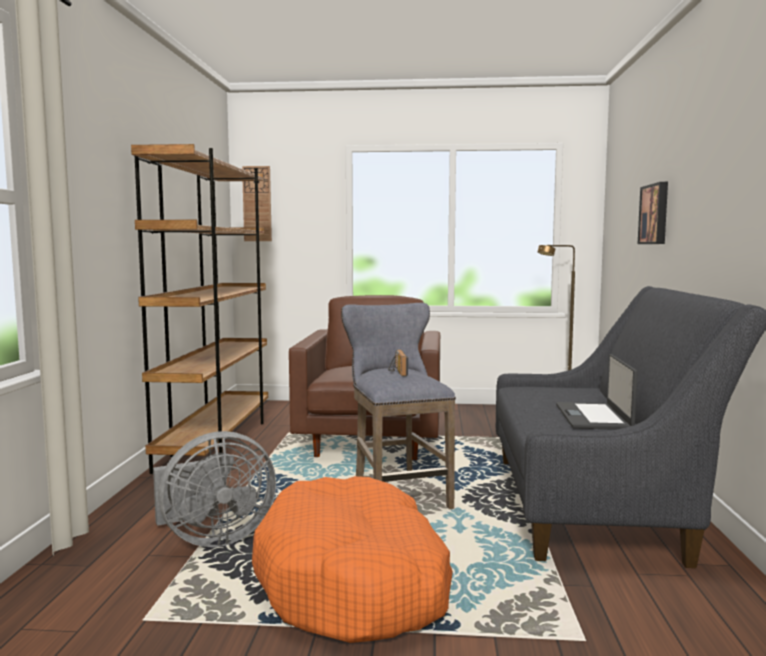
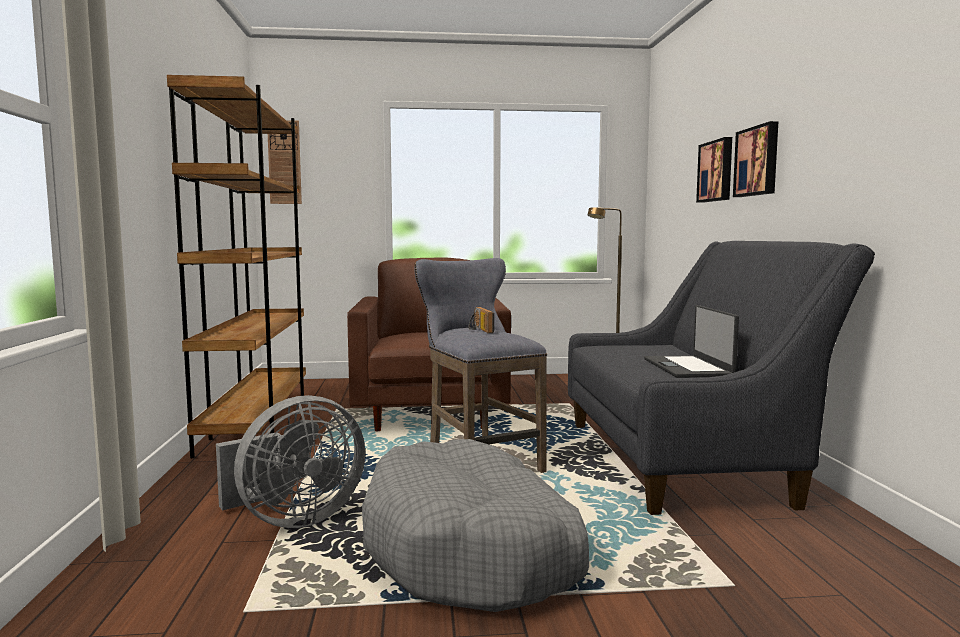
camera: 10 degrees left, 0 degrees up
(354, 582) = (472, 551): orange dog bed -> grey dog bed
(687, 208) = (758, 161): none -> picture

